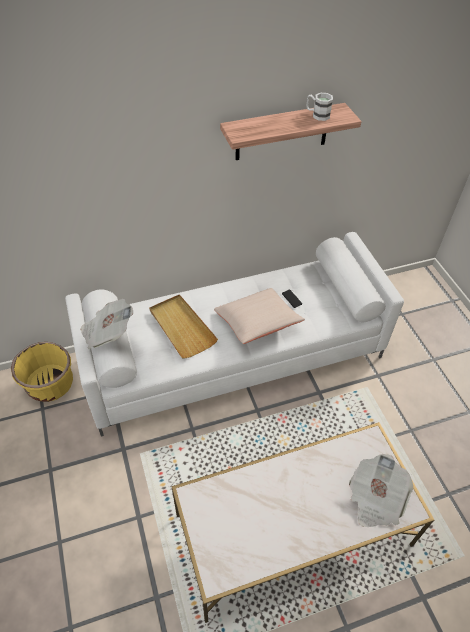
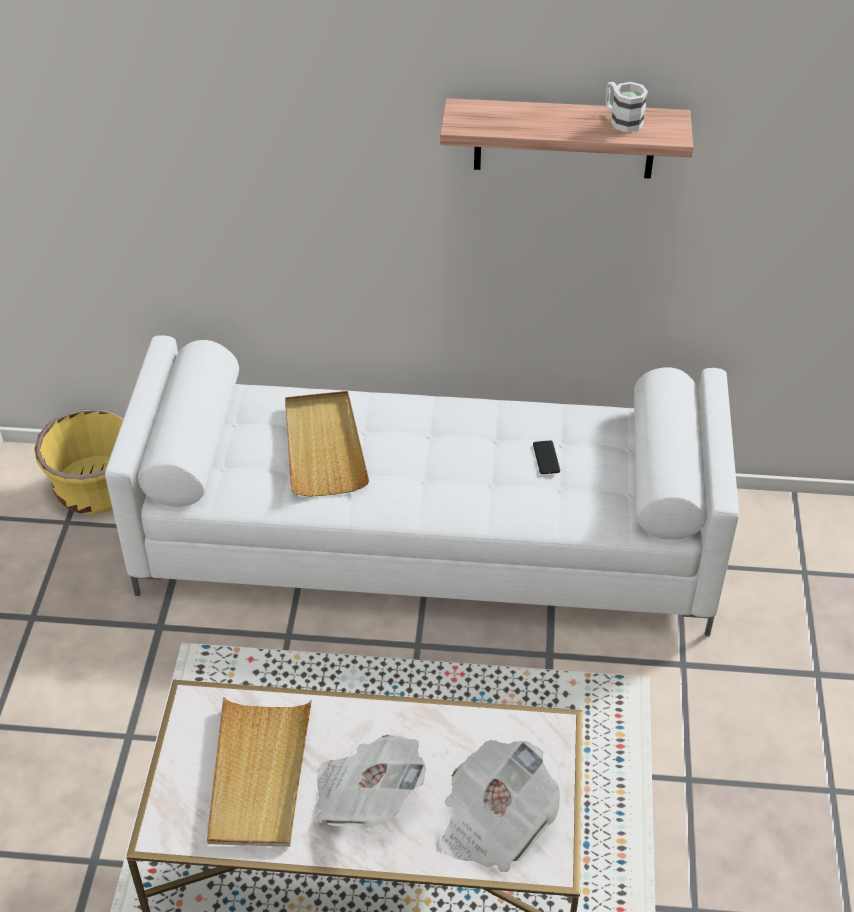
camera: 25 degrees right, 5 degrees down
(107, 333) = (185, 410): newspaper -> newspaper (367, 797)
(247, 523) = (259, 775): none -> beige tray
(257, 323) = (459, 479): beige pillow -> none

